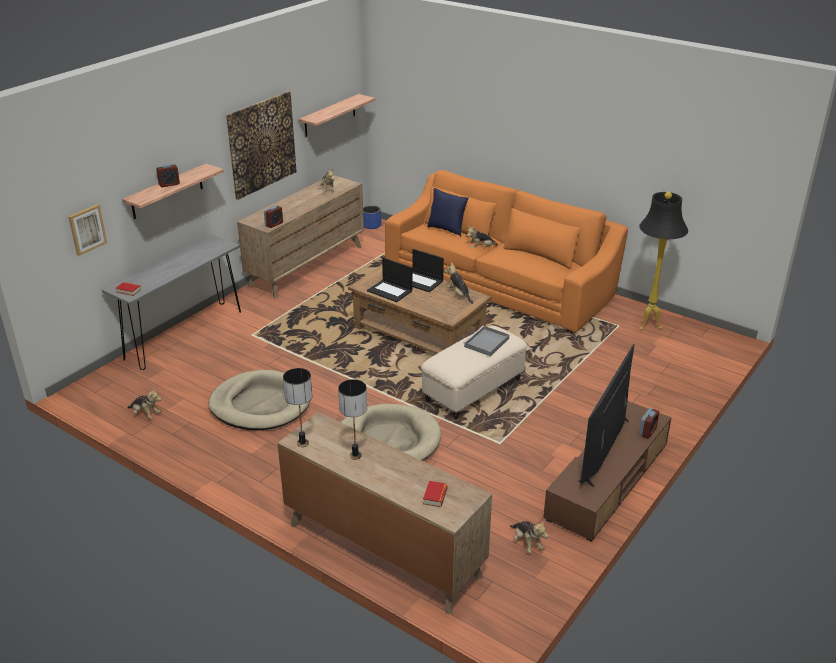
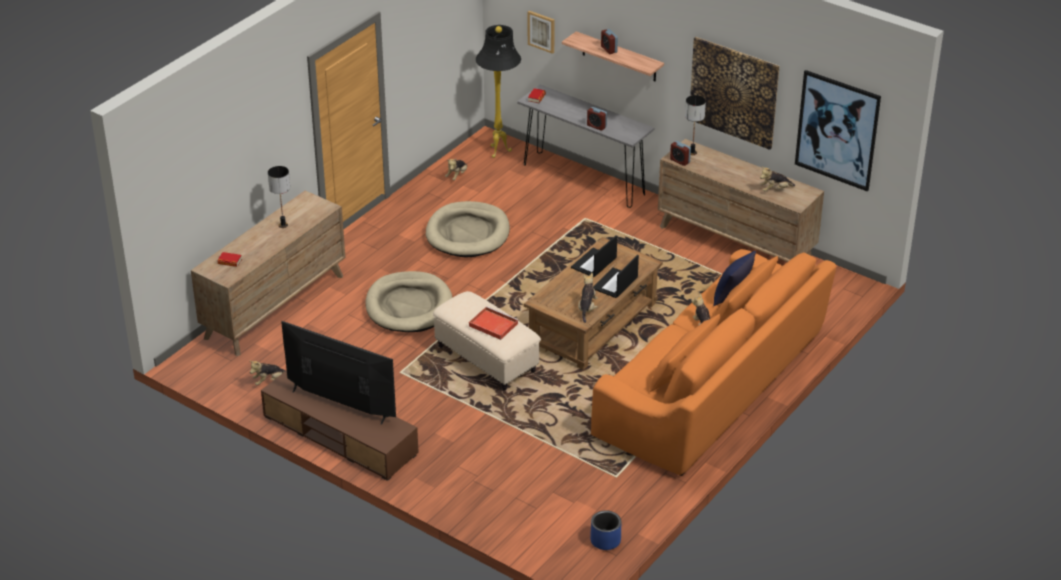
camera: 90 degrees right, 5 degrees up
(302, 443) = (302, 201): table lamp -> table lamp (692, 152)
(330, 116) = (837, 130): shelf -> picture
(371, 225) = (852, 286): blue planter -> blue planter (605, 540)
(459, 295) = (587, 308): plush toy -> plush toy turned 45 degrees counterclockwise
(486, 343) = (492, 324): grey tray -> red tray
(647, 326) = (616, 501): black floor lamp -> black floor lamp (499, 151)
(647, 432) = (364, 434): alarm clock -> alarm clock (596, 126)

